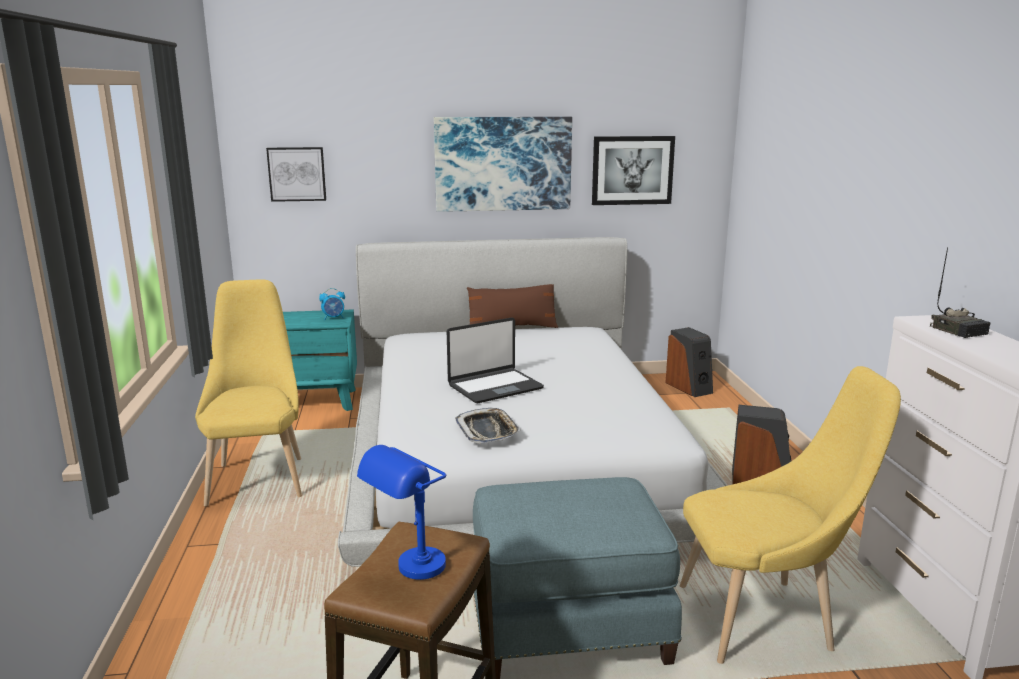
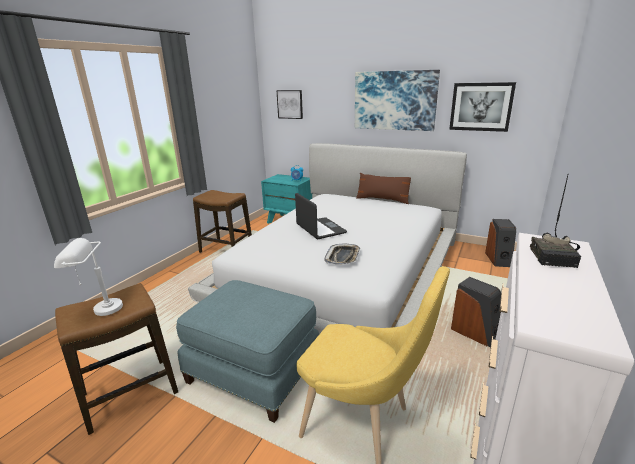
camera: 35 degrees right, 5 degrees up
(259, 477) = (226, 249): yellow chair -> stool
(410, 573) = (98, 310): blue table lamp -> white table lamp
(487, 431) = (279, 251): tray -> tray (343, 257)
(494, 387) = (320, 229): laptop -> laptop turned 120 degrees counterclockwise

